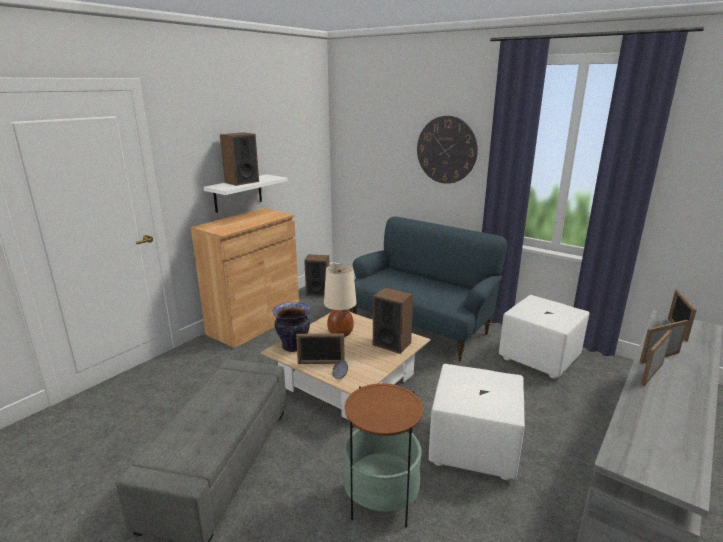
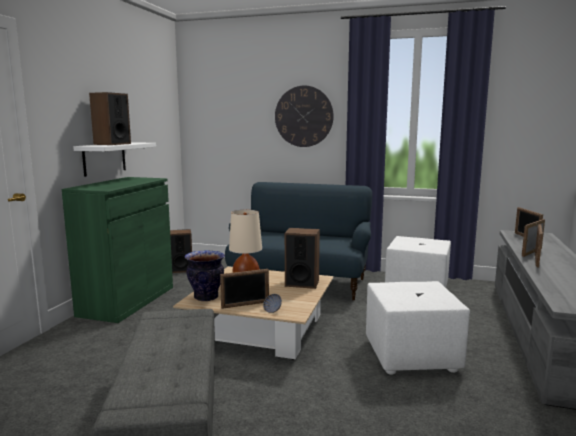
camera: 20 degrees left, 10 degrees down
(254, 324) = (127, 301): brown cabinet -> green cabinet
(381, 500) = (361, 410): side table -> none

